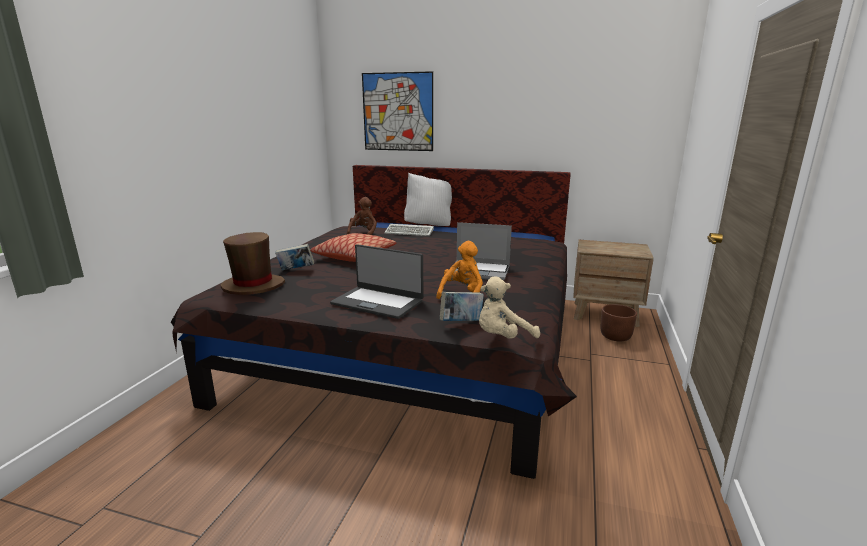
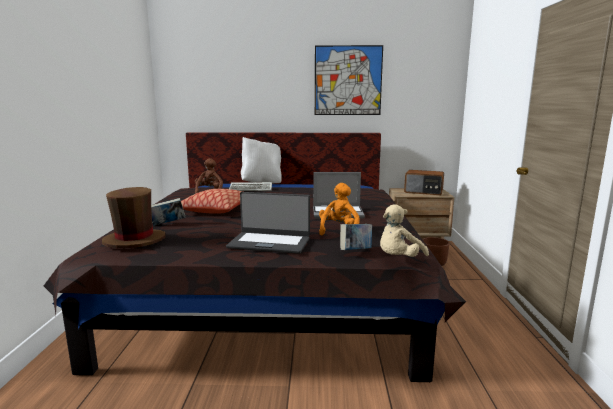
camera: 15 degrees left, 5 degrees down
(398, 112) = (227, 84): picture -> picture (348, 80)
(618, 248) = (423, 192): none -> radio

